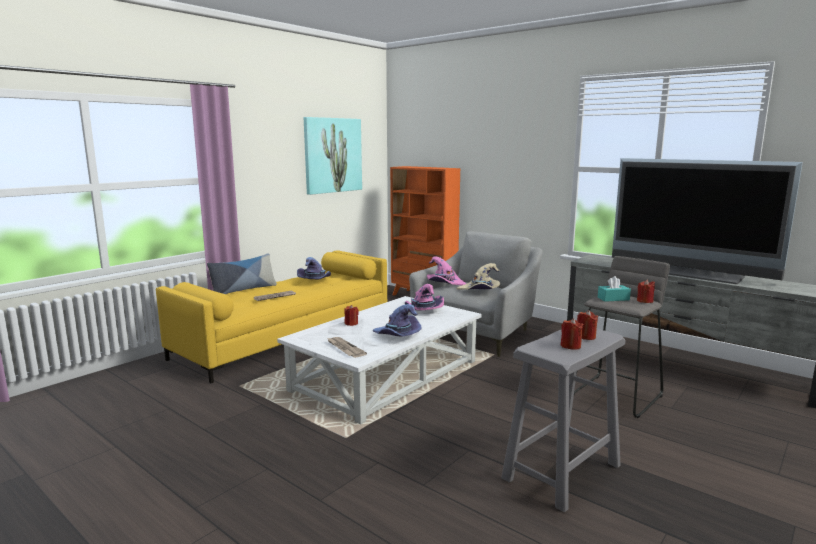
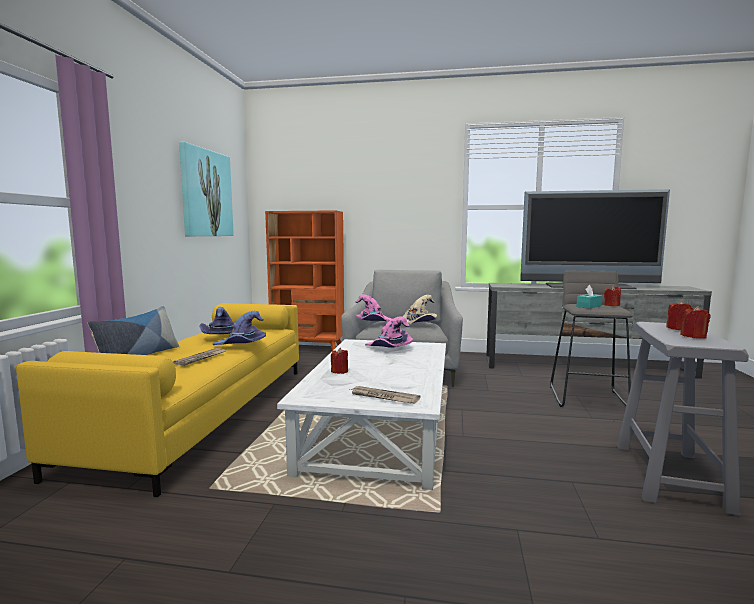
camera: 30 degrees left, 5 degrees down
(397, 336) = (413, 374): purple hat -> purple hat (241, 345)

